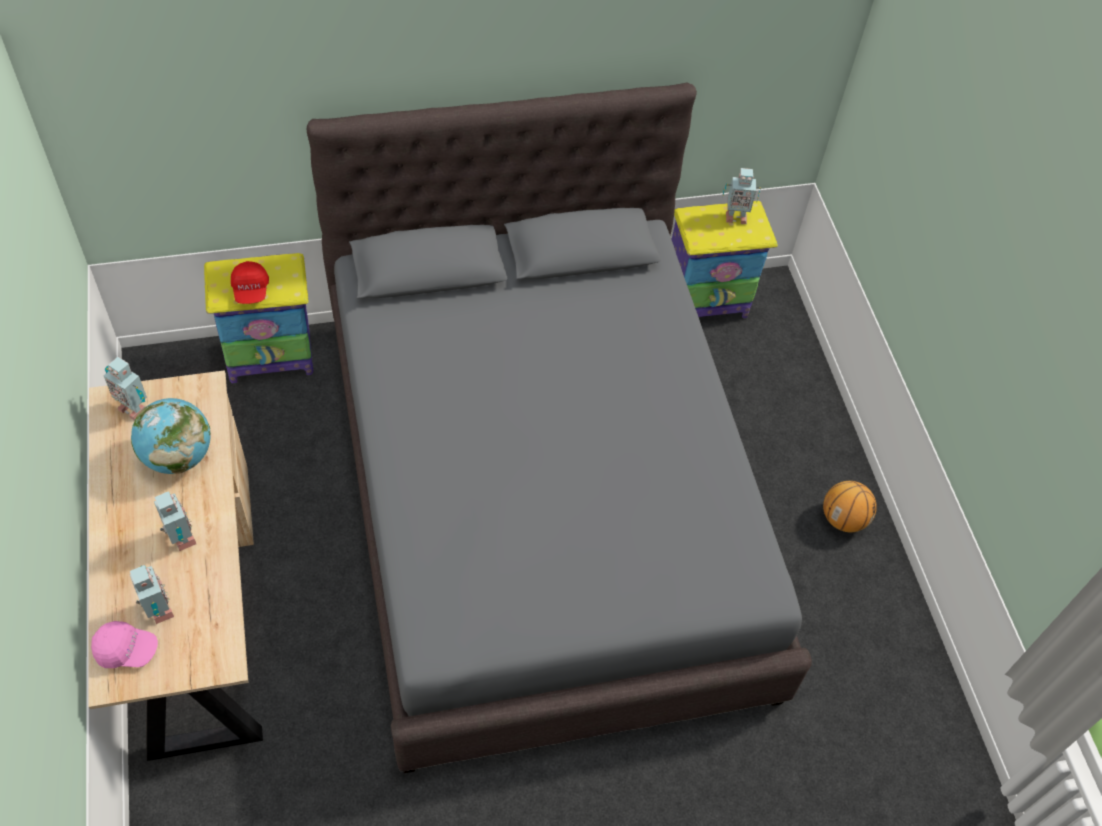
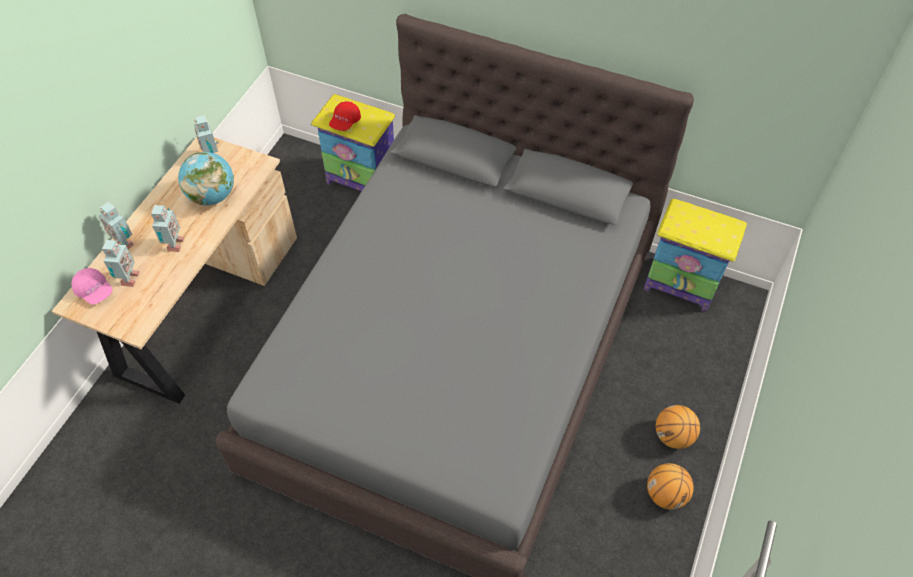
camera: 40 degrees right, 0 degrees up
(735, 217) = (715, 224): toy robot -> toy robot (124, 242)
(809, 458) = (673, 436): none -> basketball

